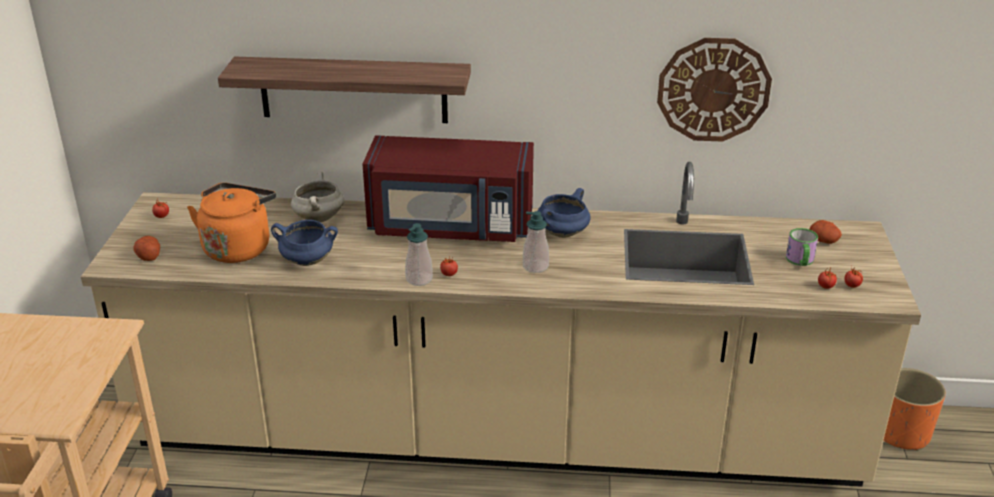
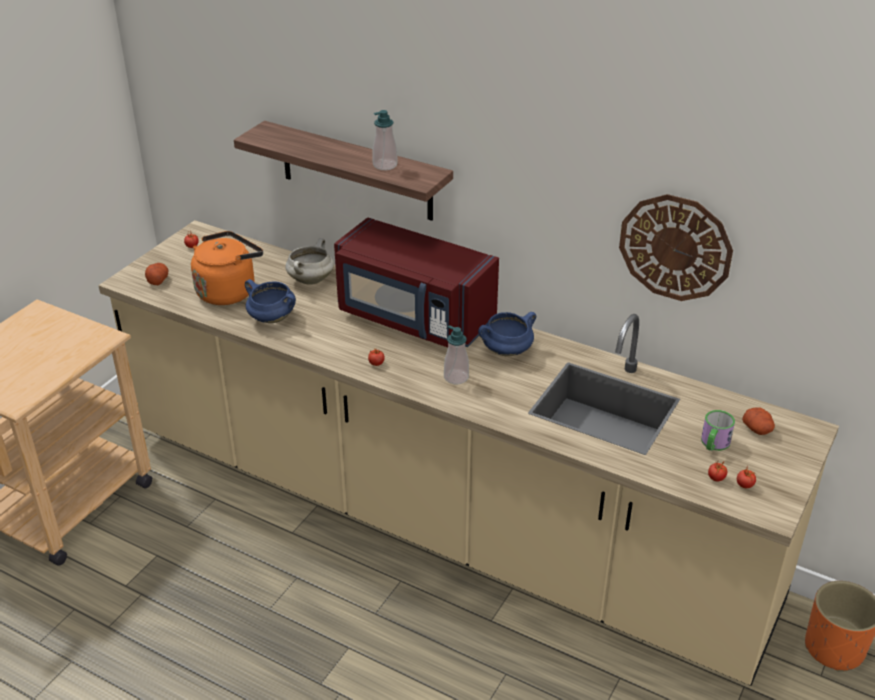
camera: 25 degrees right, 5 degrees up
(419, 279) = (348, 361): soap dispenser -> soap dispenser (385, 165)

